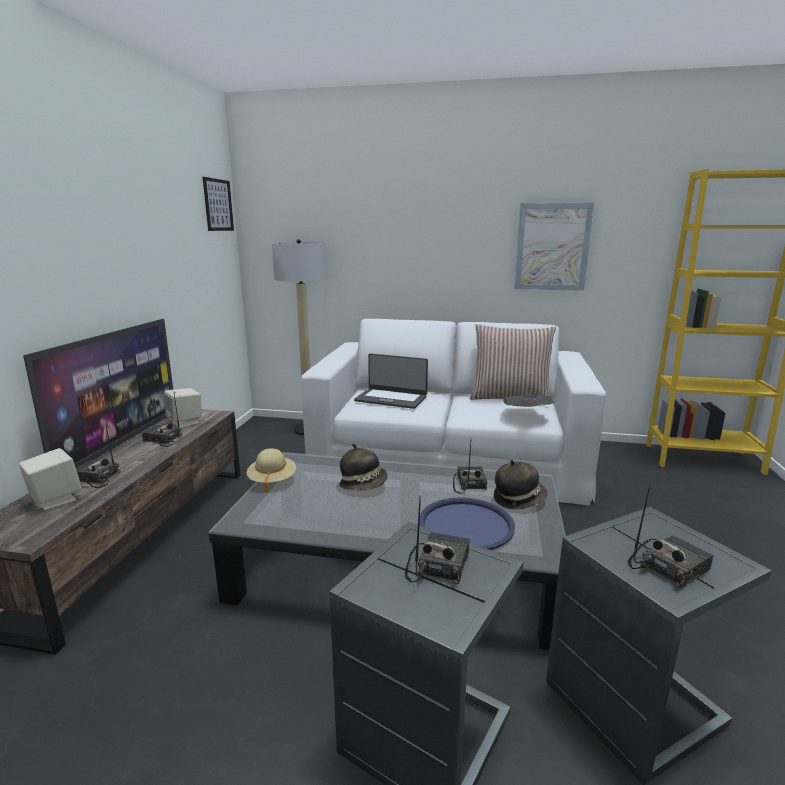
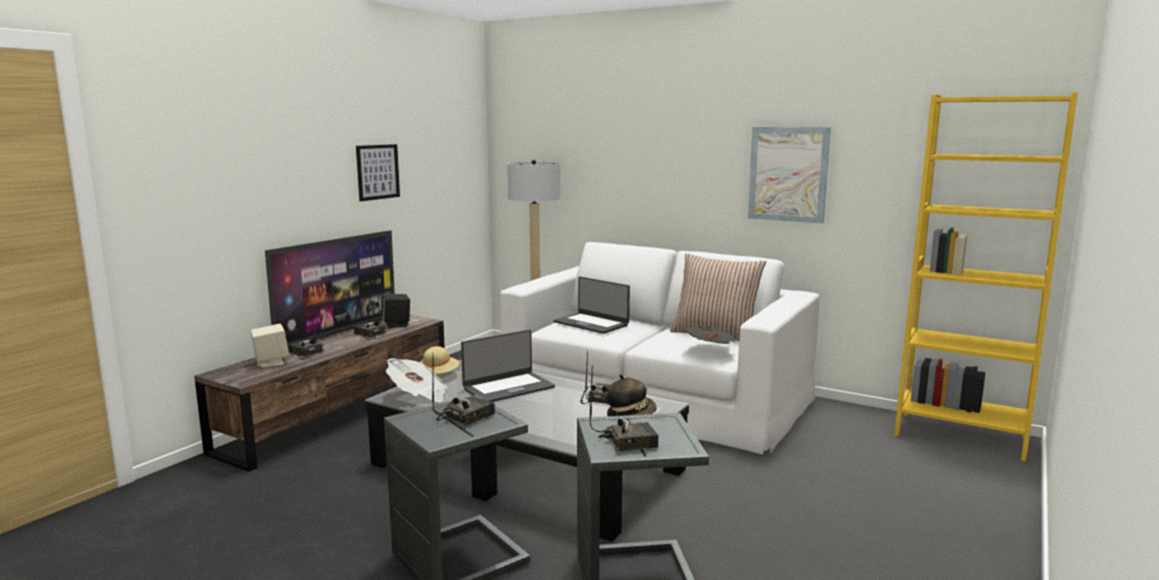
camera: 20 degrees right, 5 degrees down
(185, 422) = (396, 324): beige speaker -> black speaker
(218, 205) = (466, 126): picture -> picture (377, 172)
(271, 513) = (418, 395): none -> newspaper
(363, 485) = (508, 388): hat -> laptop
(466, 525) = (562, 424): blue tray -> none

